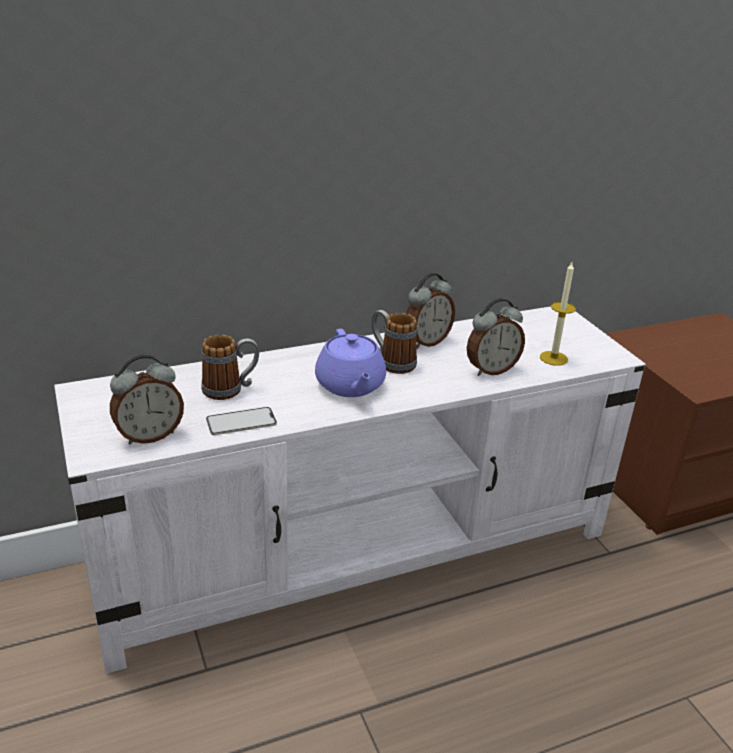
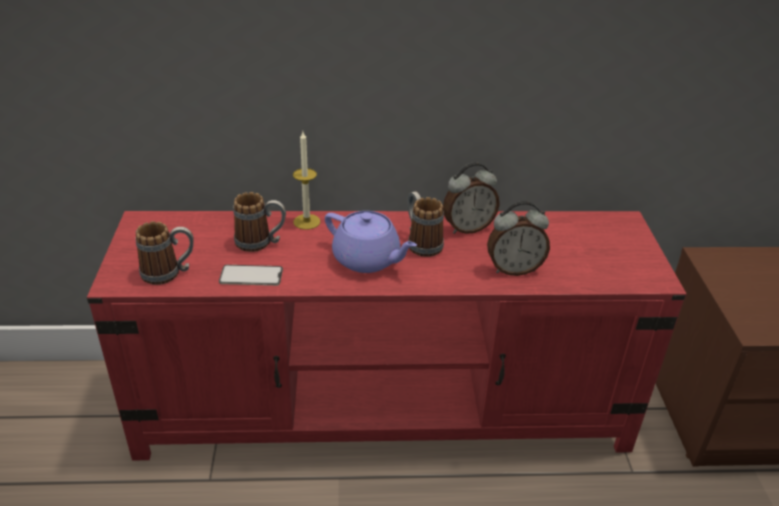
camera: 20 degrees right, 5 degrees up
(149, 435) = (169, 273): alarm clock -> mug
(350, 386) = (368, 260): purple teapot -> purple teapot turned 60 degrees counterclockwise
(358, 551) = (386, 408): white tv stand -> red tv stand
(553, 358) = (587, 269): candle -> candle (306, 221)

